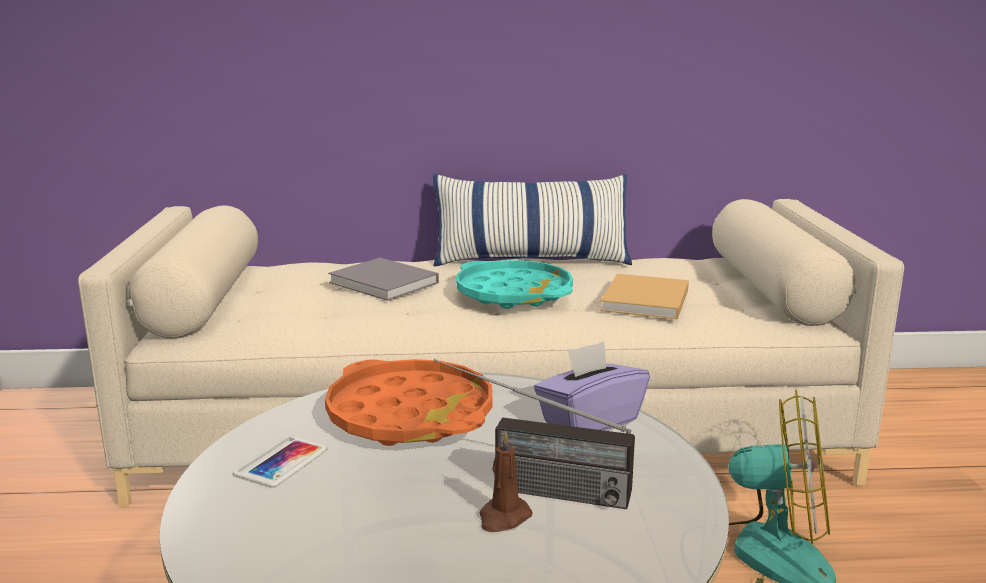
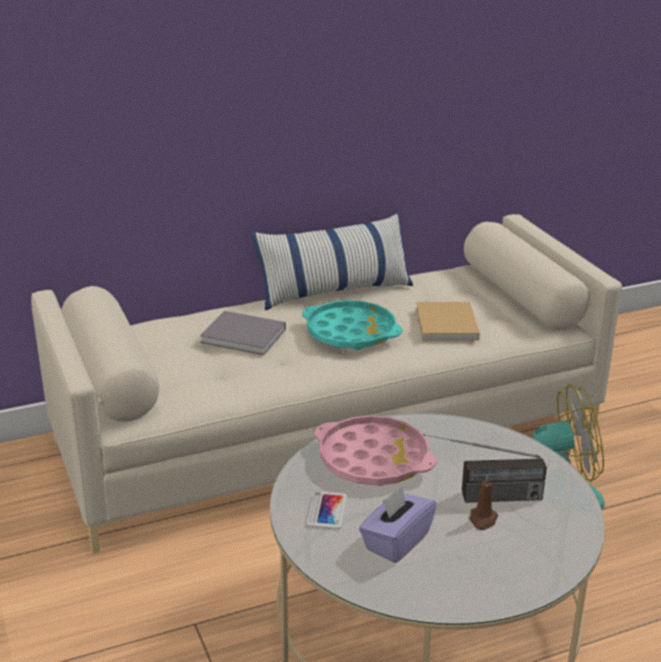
camera: 20 degrees left, 10 degrees up
(410, 415) = (373, 459): orange tray -> pink tray
(589, 421) = (483, 442): purple tissue box -> purple tissue box (396, 541)

